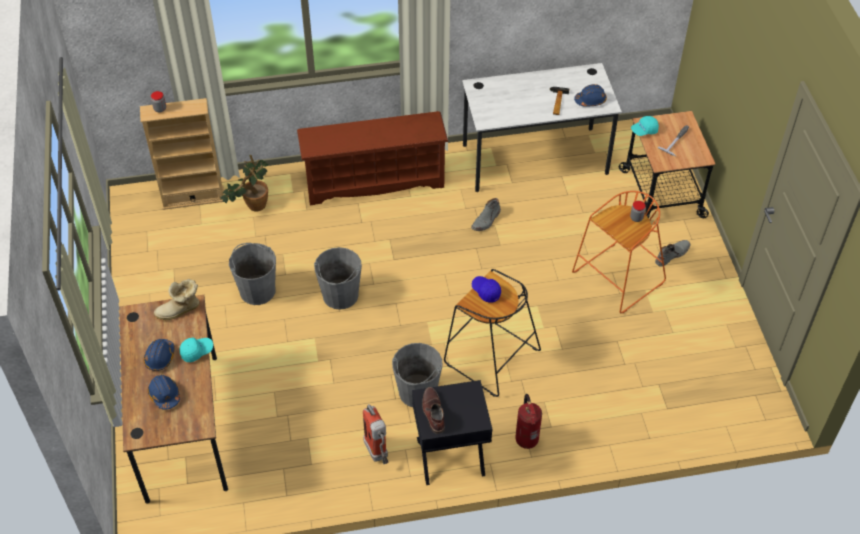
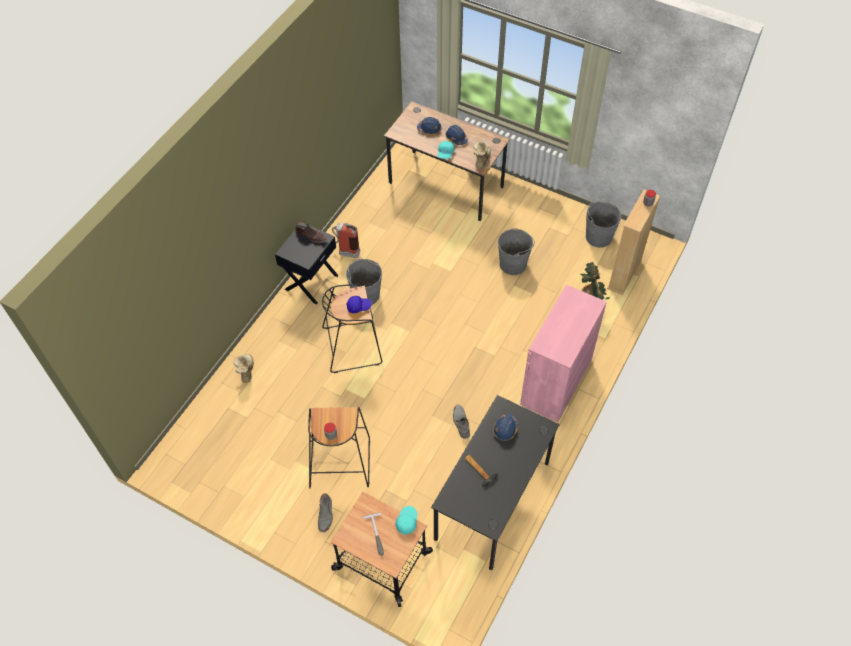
camera: 130 degrees right, 5 degrees up
(340, 295) = (471, 301): grey bucket -> grey bucket (598, 237)
(375, 181) = (556, 382): brown shoe rack -> pink cabinet
(526, 438) = (285, 323): fire extinguisher -> none
(535, 159) = (492, 500): white desk -> black desk
(590, 100) = (461, 494): blue hard hat -> blue hard hat (505, 429)
(615, 427) = (246, 371): none -> boot
(617, 279) = (339, 462): orange stool -> black stool

